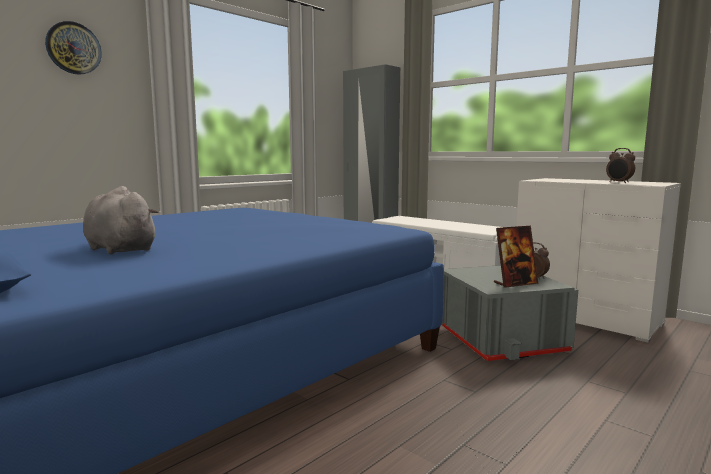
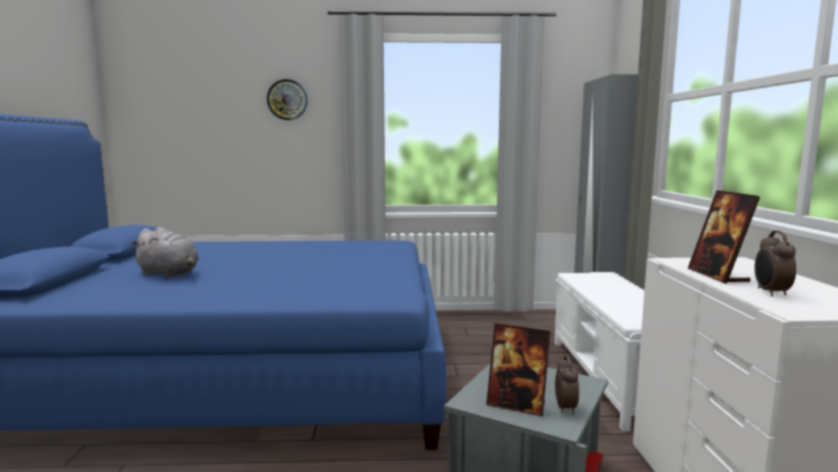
camera: 45 degrees right, 0 degrees up
(119, 249) = (170, 274): grey plush toy -> grey plush toy turned 120 degrees clockwise
(577, 181) = (718, 276): none -> picture frame

